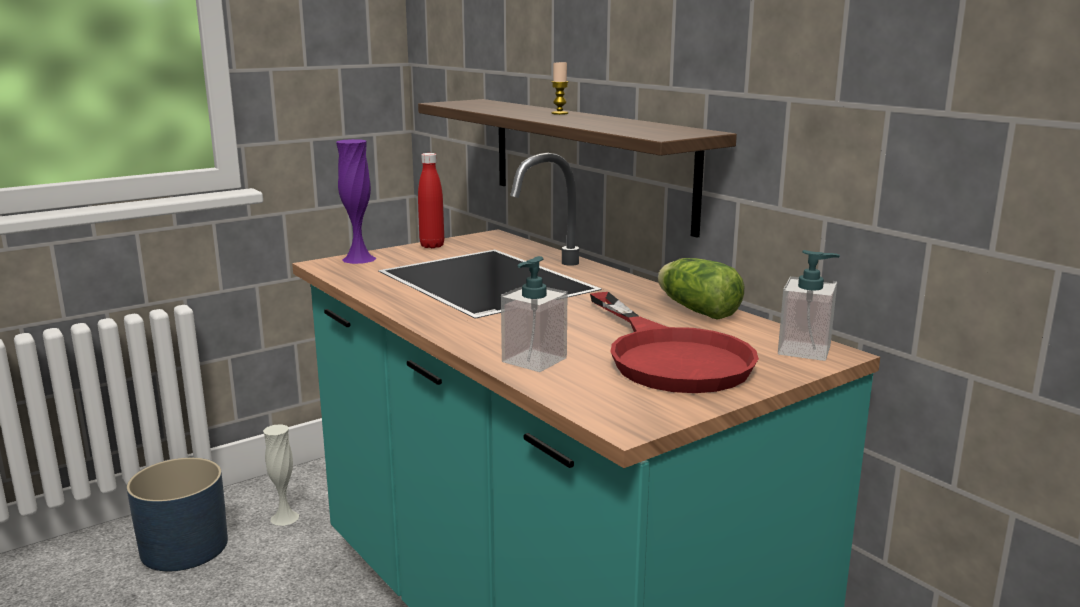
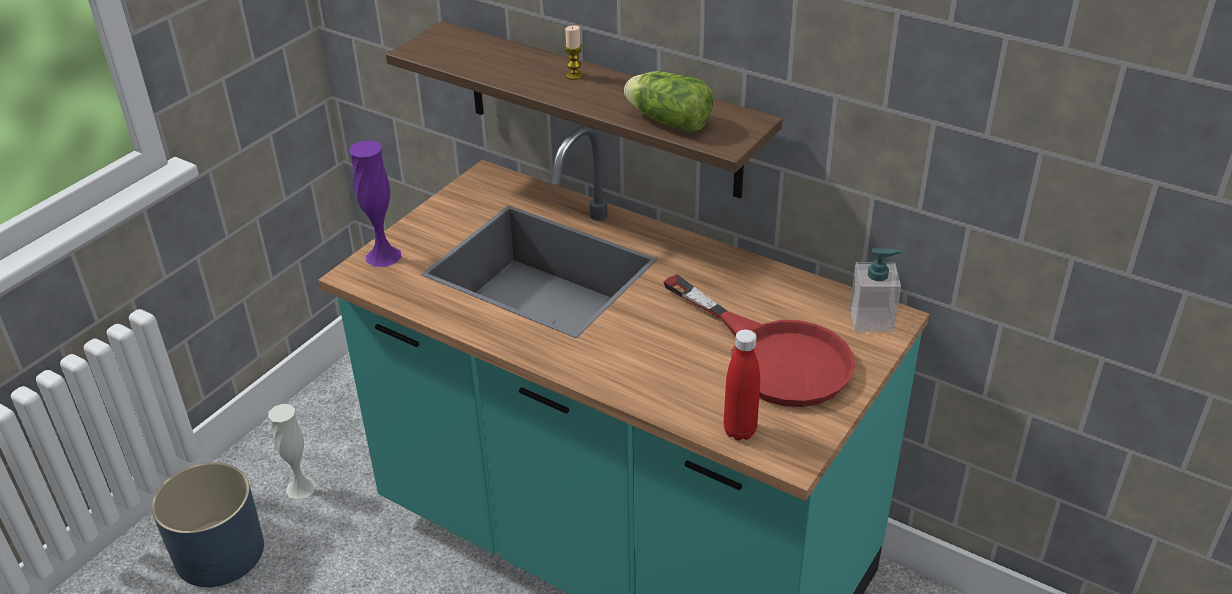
camera: 20 degrees left, 20 degrees up
(432, 246) = (439, 211): red bottle -> red bottle (739, 431)
(534, 360) = (670, 391): soap dispenser -> none
(695, 309) = (756, 276): lettuce -> lettuce (666, 120)

